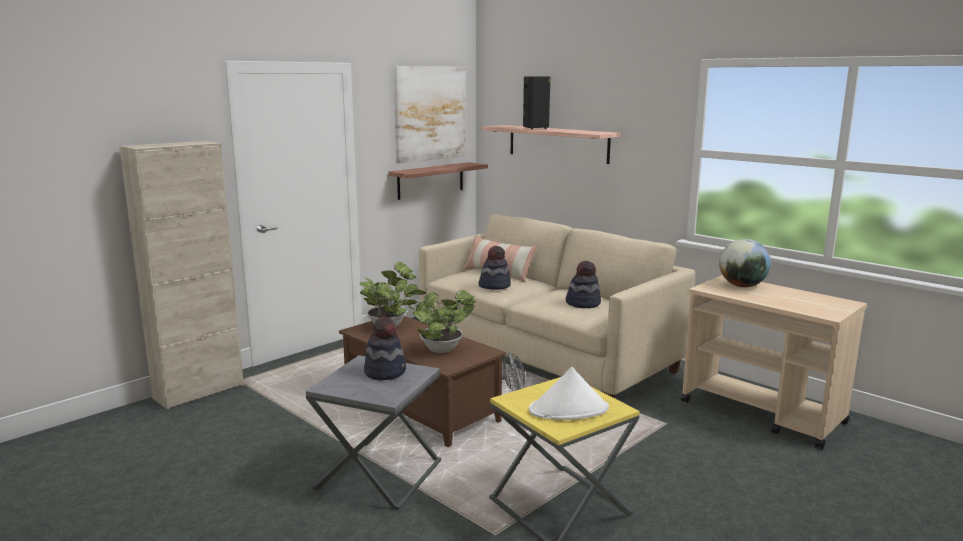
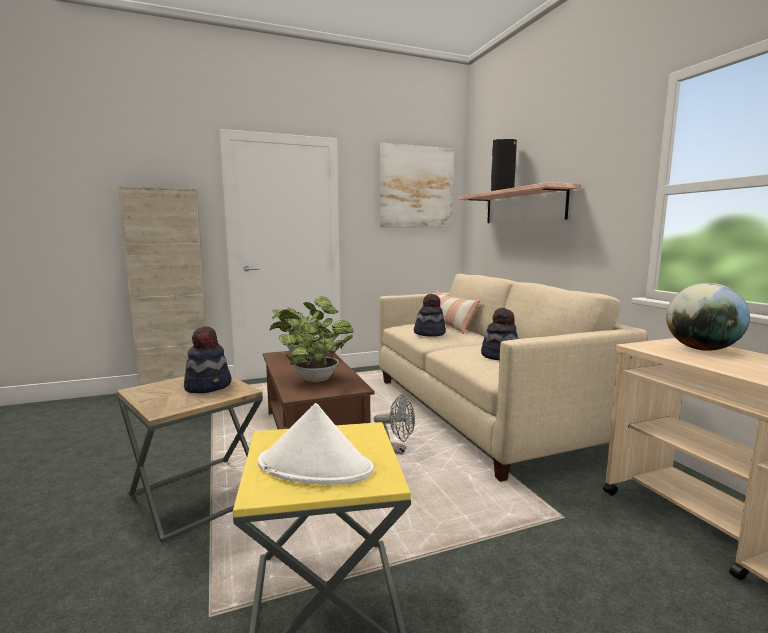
camera: 25 degrees right, 5 degrees down
(378, 475) = (198, 495): grey side table -> brown side table
(431, 180) = (415, 246): shelf -> none

